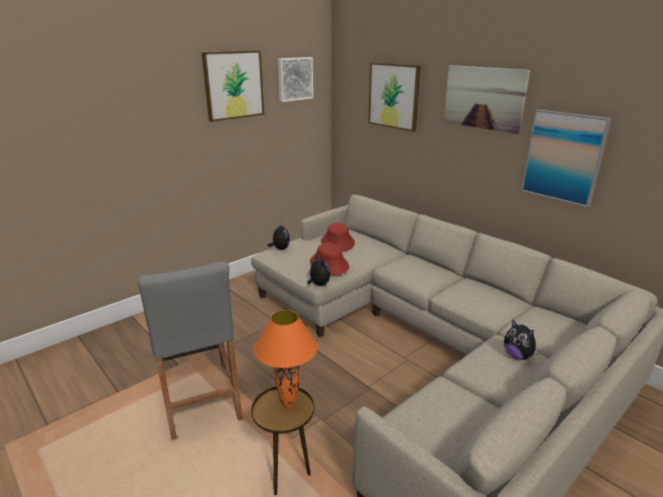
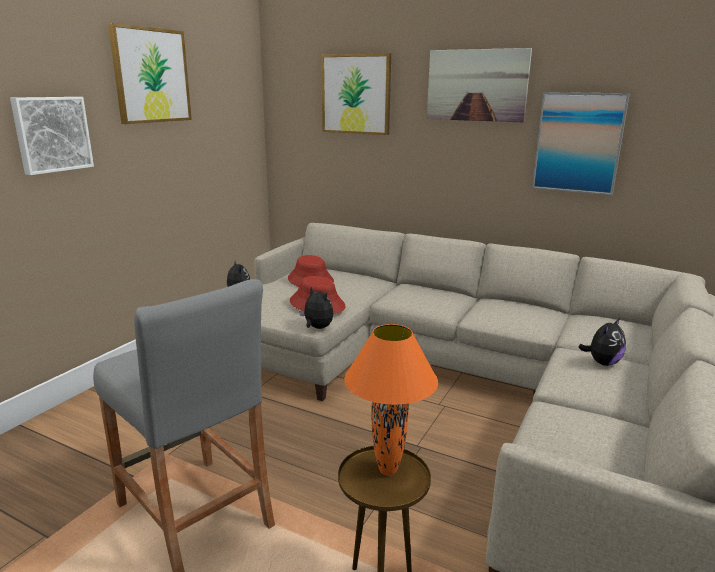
camera: 20 degrees left, 5 degrees down
(294, 79) = (223, 76): picture -> picture (52, 134)
(518, 356) = (602, 362): plush toy -> plush toy turned 75 degrees counterclockwise

